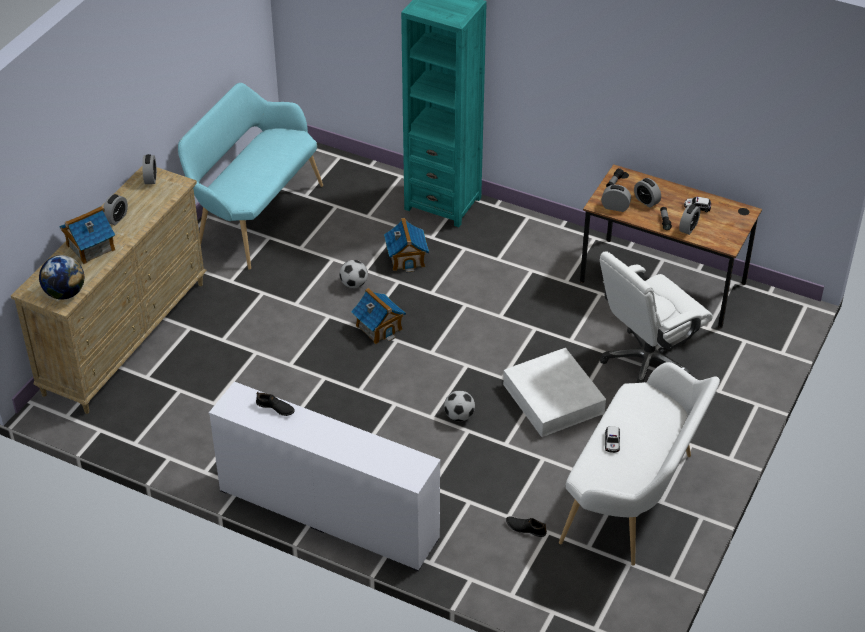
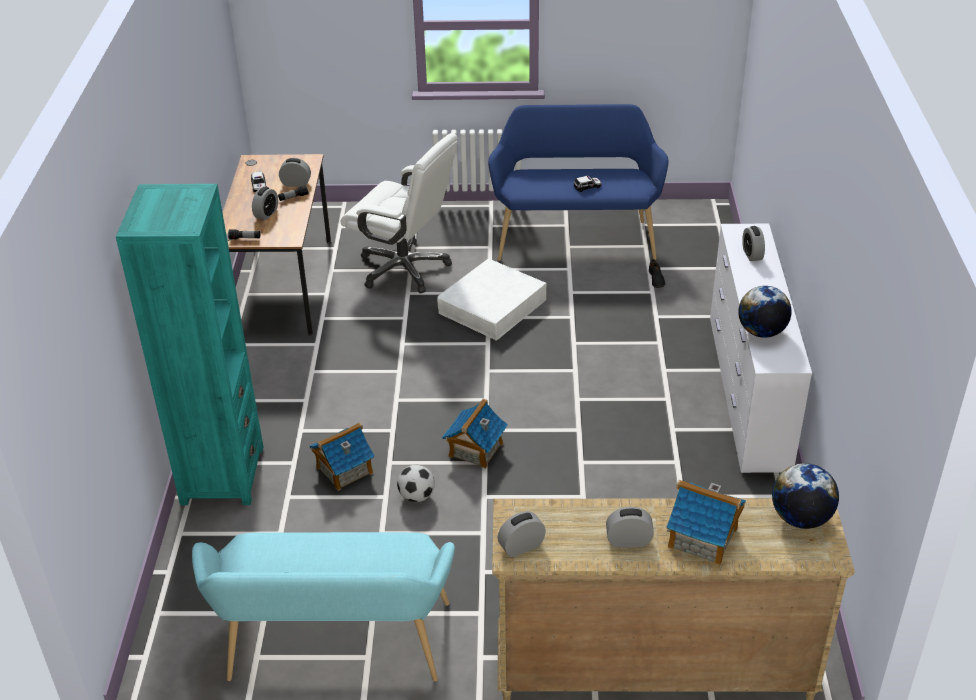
camera: 115 degrees left, 5 degrees down
(275, 408) = (761, 332): black shoe -> globe
(459, 416) = (560, 353): football -> none
(615, 207) = (287, 228): alarm clock -> alarm clock (752, 254)
(635, 499) = (575, 237): white bench -> blue bench

